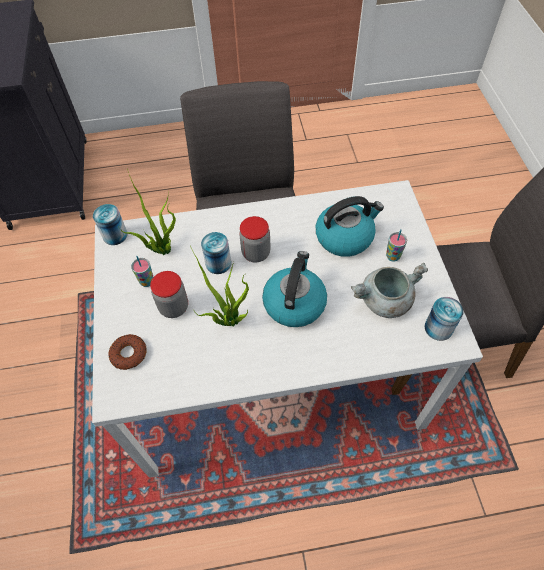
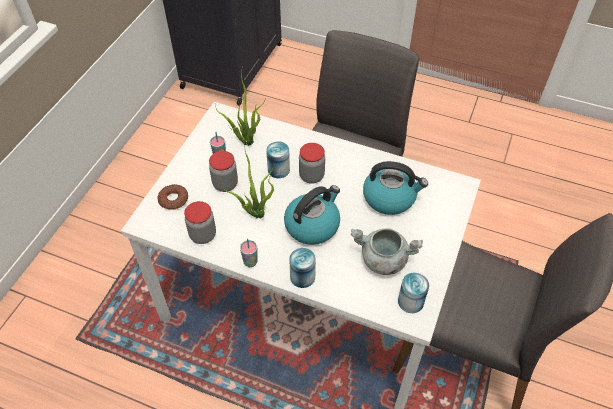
camera: 30 degrees right, 5 degrees down
(115, 235) = (221, 115): can -> can (302, 277)
(190, 375) = (203, 235): none -> jar
(393, 256) = (417, 231): cup -> cup (250, 262)

